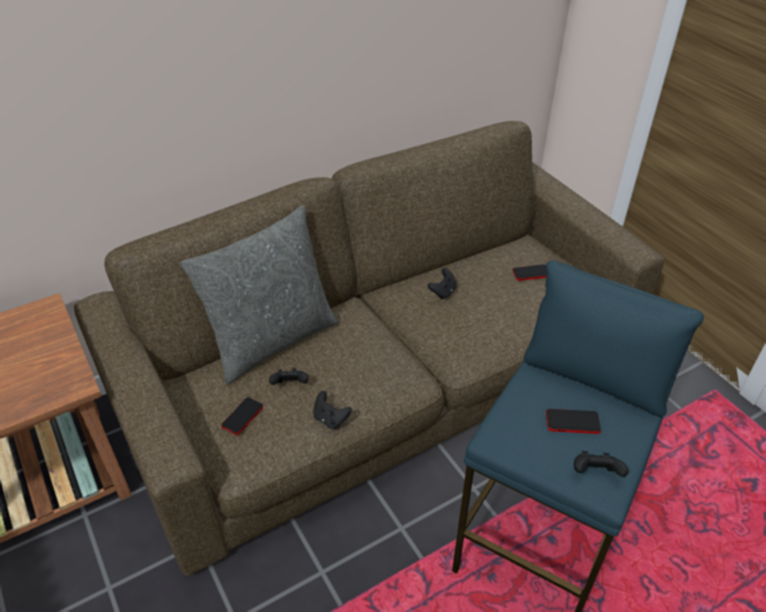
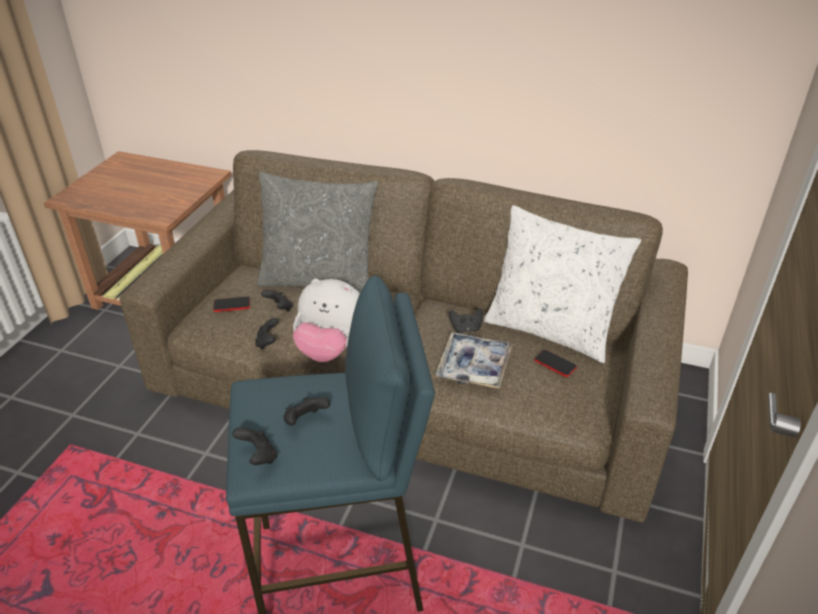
camera: 50 degrees right, 5 degrees down
(383, 382) = (331, 349): none -> plush toy
(485, 254) = (550, 330): none -> white pillow
(494, 313) = (474, 366): none -> tray
(572, 422) = (305, 421): phone -> black game controller

